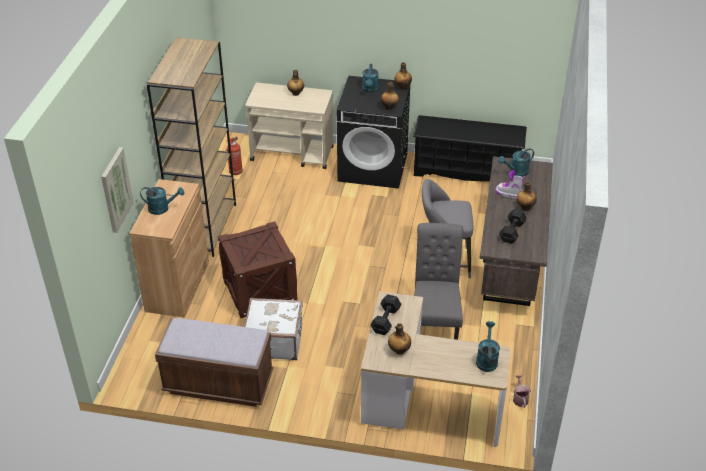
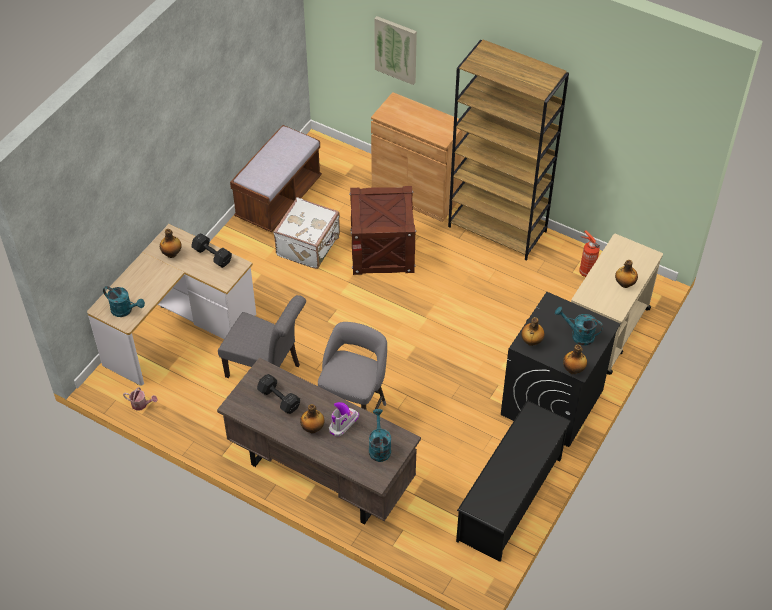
camera: 110 degrees right, 10 degrees up
(162, 208) = (418, 117): turquoise watering can -> none

